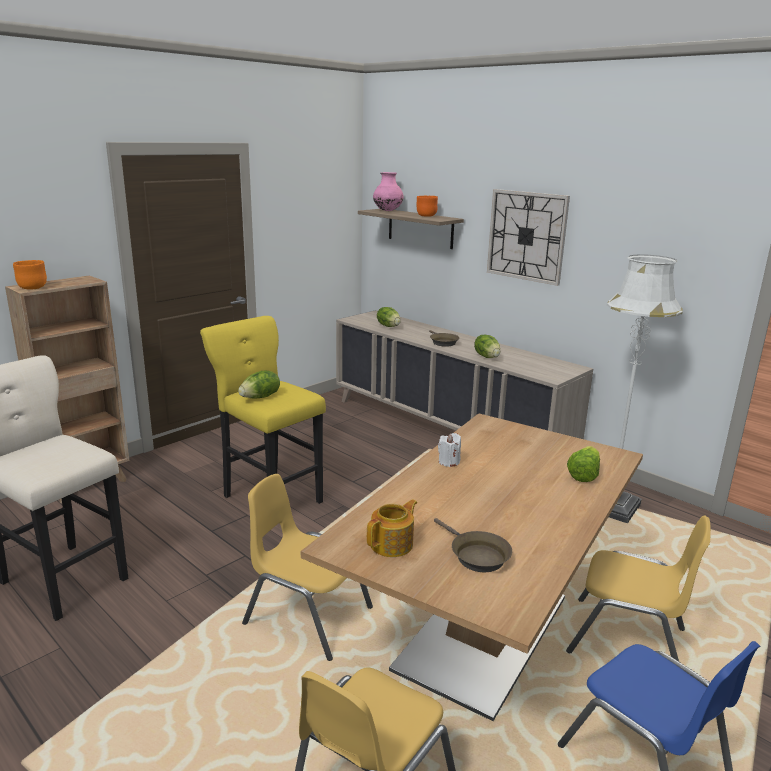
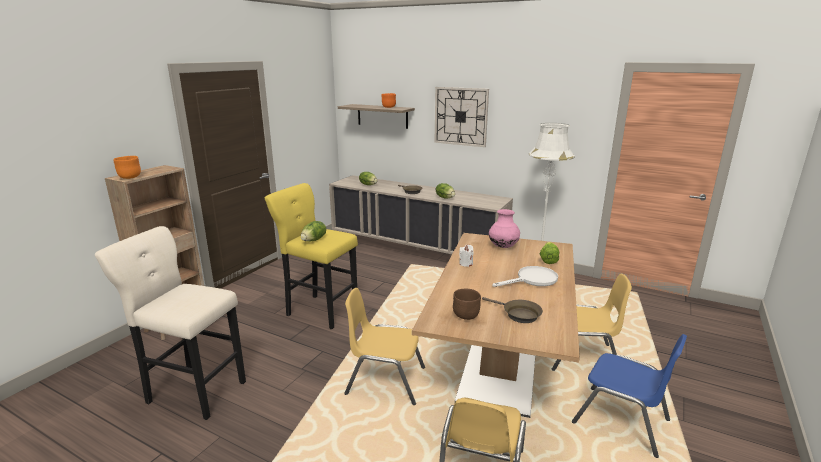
camera: 15 degrees left, 0 degrees up
(388, 211) = (358, 105): pink vase -> pink vase (503, 246)
(392, 544) = (466, 316): teapot -> brown bowl
(536, 503) = (532, 280): none -> white frying pan

